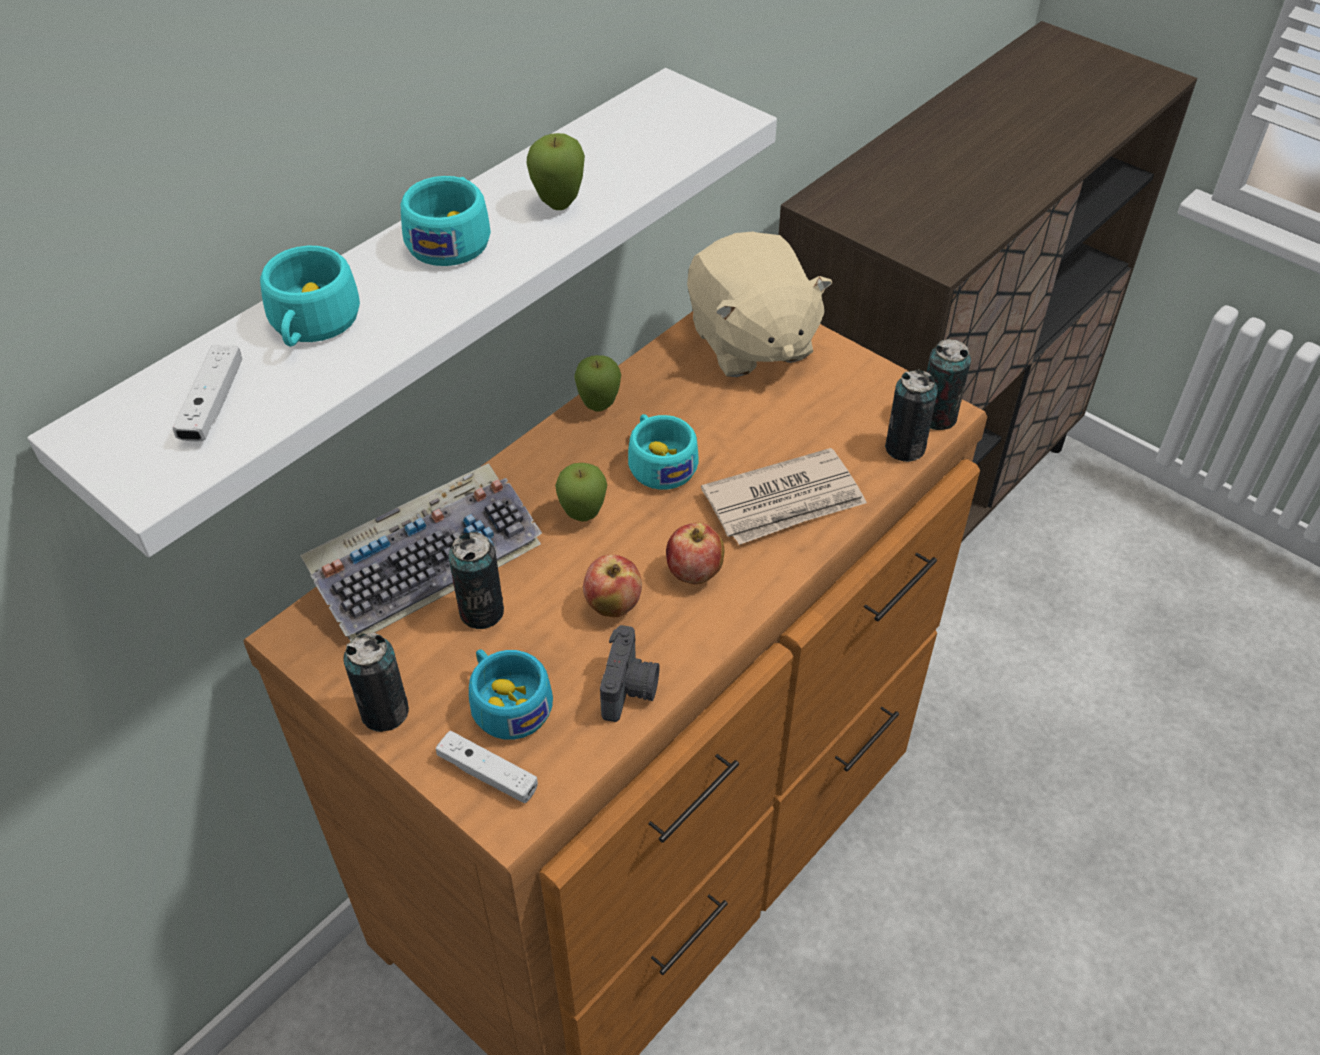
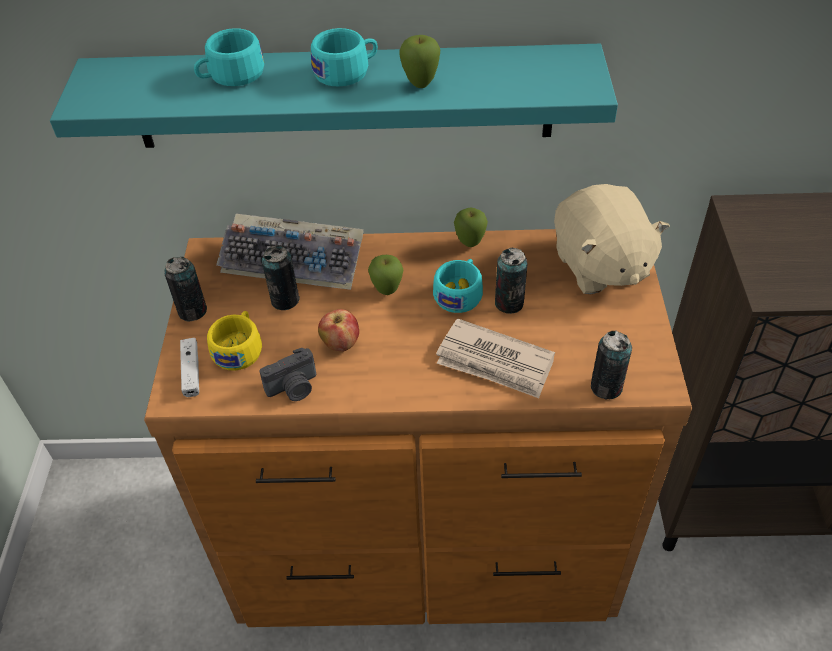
camera: 50 degrees right, 0 degrees up
(213, 404) = (147, 86): white game controller -> none
(408, 290) = (343, 97): white shelf -> turquoise shelf
(507, 702) = (239, 348): turquoise cup -> yellow cup
(694, 573) = (398, 360): apple -> none
(750, 342) = (600, 266): beige plush toy -> beige plush toy turned 45 degrees counterclockwise
(937, 417) = (652, 386): can -> can (509, 303)

